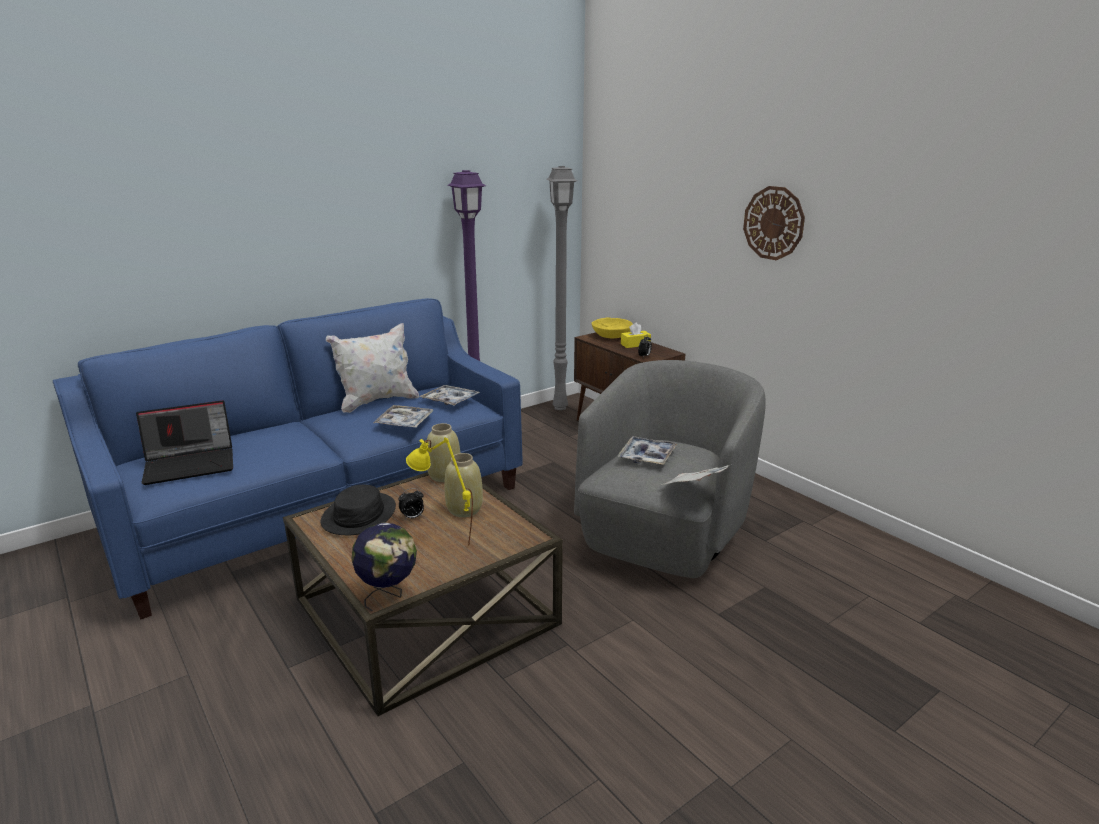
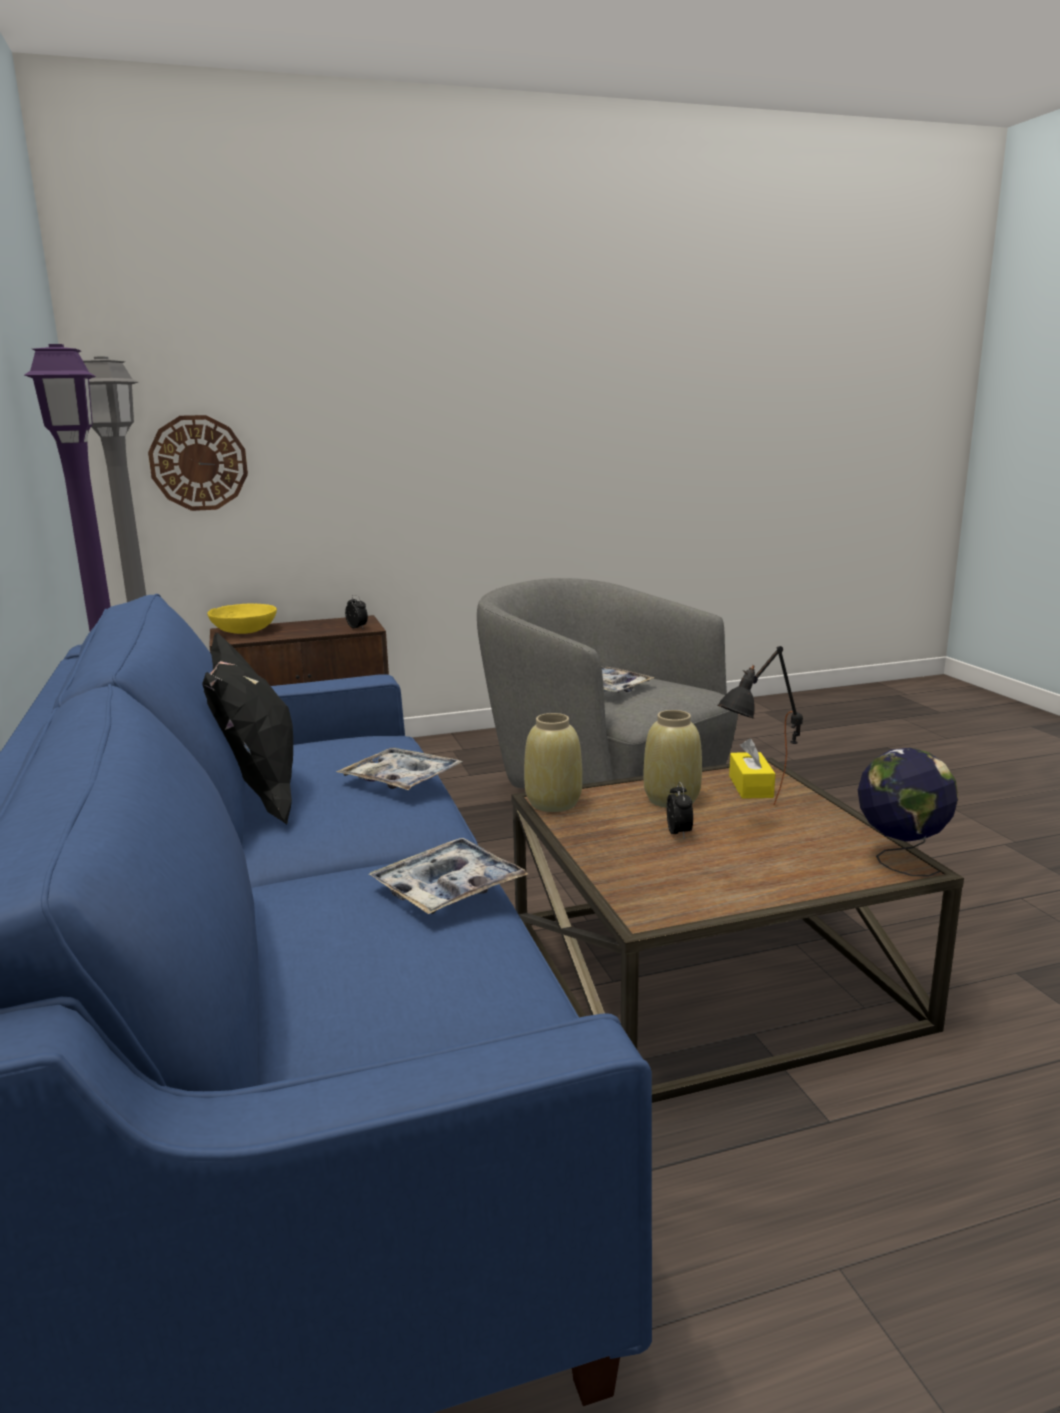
camera: 70 degrees left, 5 degrees down
(191, 464) = (414, 998): laptop -> none
(359, 515) = (654, 871): black hat -> none
(377, 402) = (258, 799): white pillow -> black pillow
(443, 541) = (758, 819): yellow table lamp -> black table lamp
(450, 400) = (337, 745): tray -> tray (448, 888)
(635, 344) = (303, 626): yellow tissue box -> yellow tissue box (750, 786)
(694, 490) = (707, 683): newspaper -> none
(773, 223) = (474, 413): wall clock -> wall clock (198, 463)

